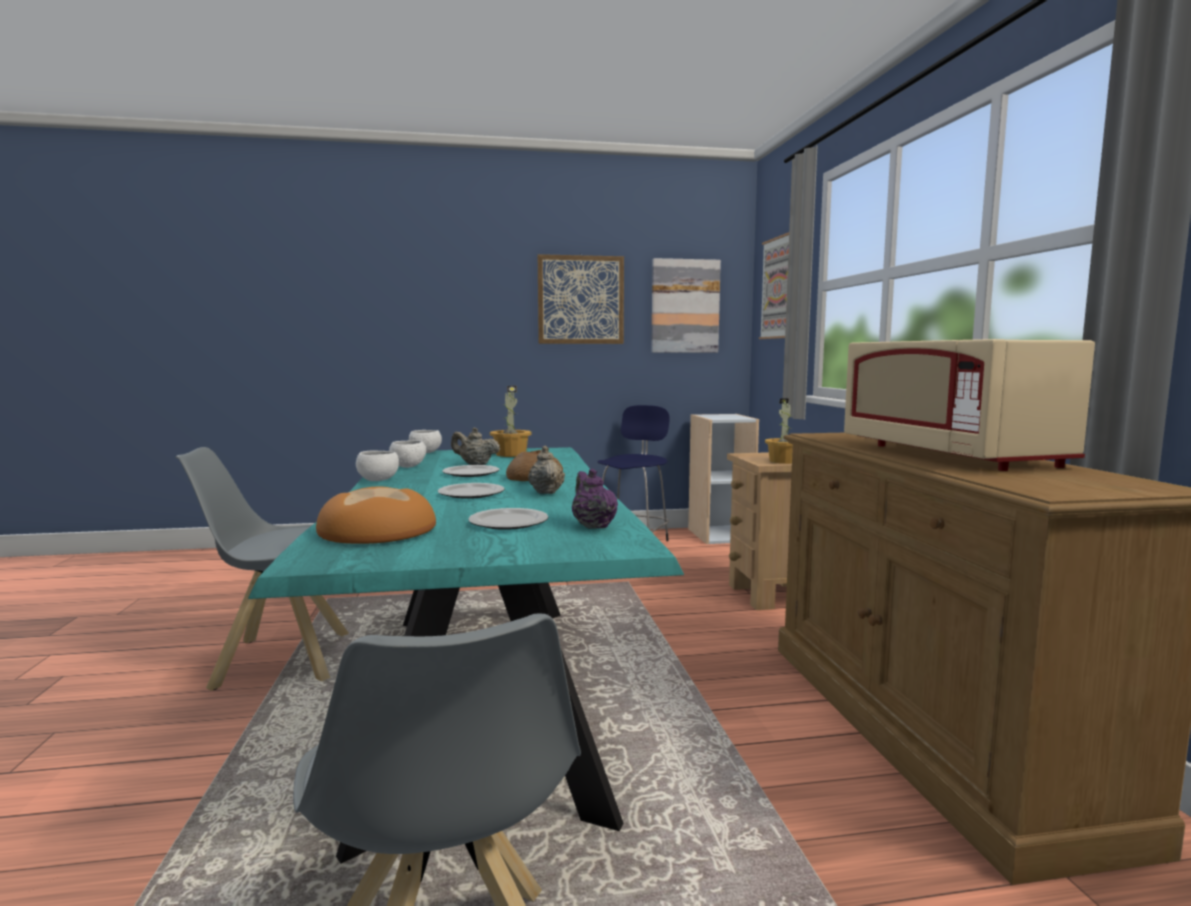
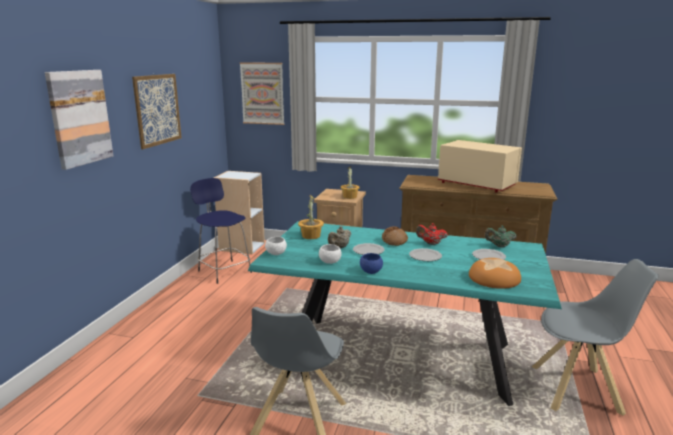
camera: 65 degrees left, 10 degrees up
(378, 480) = (371, 272): white bowl -> blue bowl
(546, 492) = (431, 243): beige teapot -> red teapot
(593, 526) = (499, 246): purple teapot -> green teapot
(685, 306) = (201, 105): picture -> picture (79, 117)
(949, 455) = (476, 184): beige microwave -> beige microwave turned 150 degrees counterclockwise

